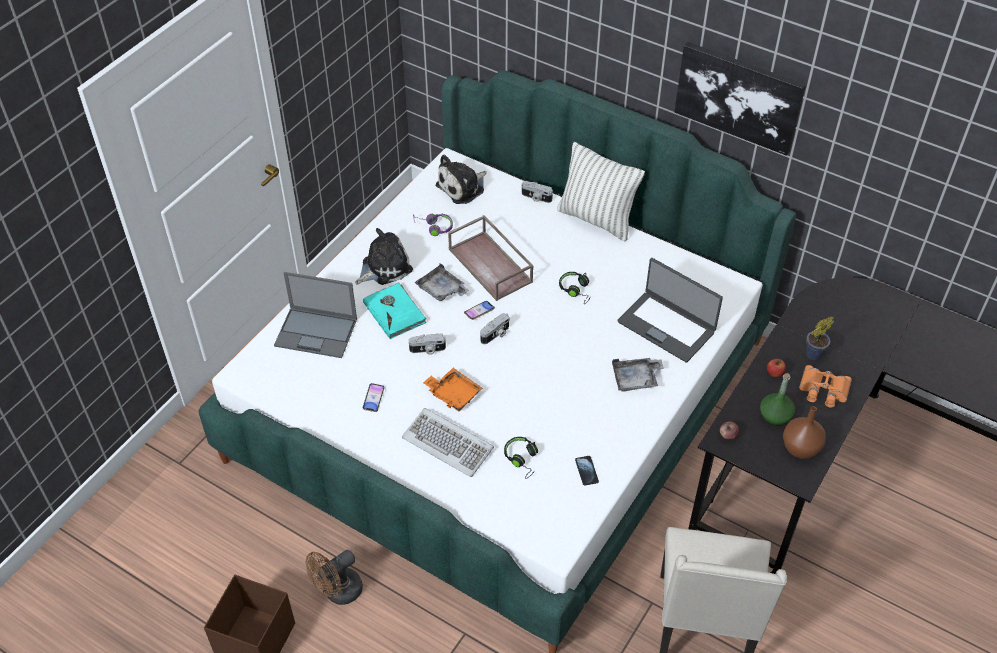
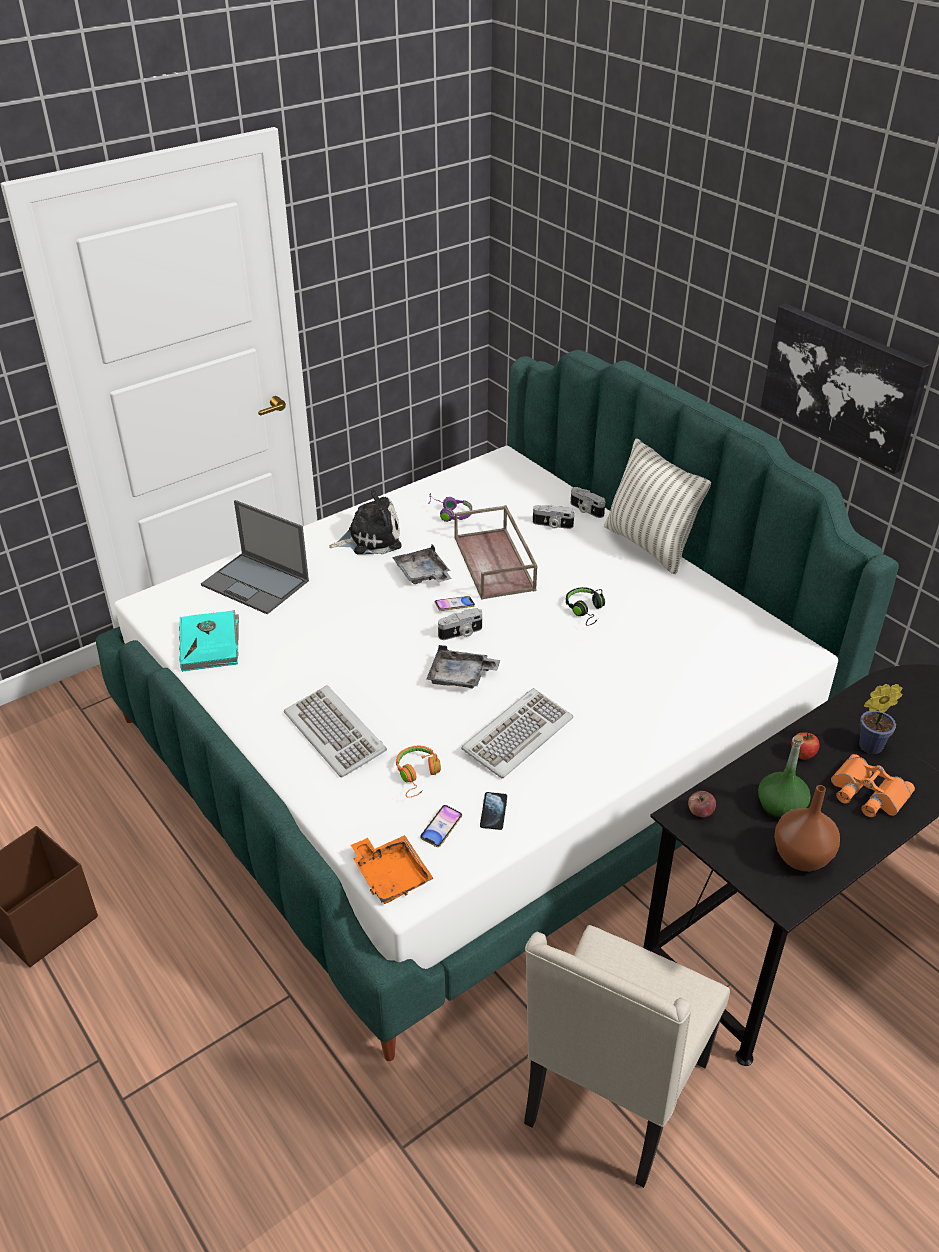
camera: 20 degrees right, 10 degrees down
(338, 592) = (167, 897): brown fan -> none
(373, 399) = (277, 664): phone -> phone (441, 828)
(395, 312) = (356, 584): turquoise book -> turquoise book (210, 643)
(427, 350) = (370, 629): camera -> camera (552, 525)
(453, 394) = (374, 682): orange tray -> orange tray (391, 875)
(463, 187) = (504, 484): plush toy -> none
(522, 459) = (418, 775): black headphones -> orange headphones
(575, 407) = (517, 735): none -> keyboard
(636, 379) = (614, 723): grey tray -> grey tray (460, 677)
(667, 326) = (684, 675): laptop -> none

